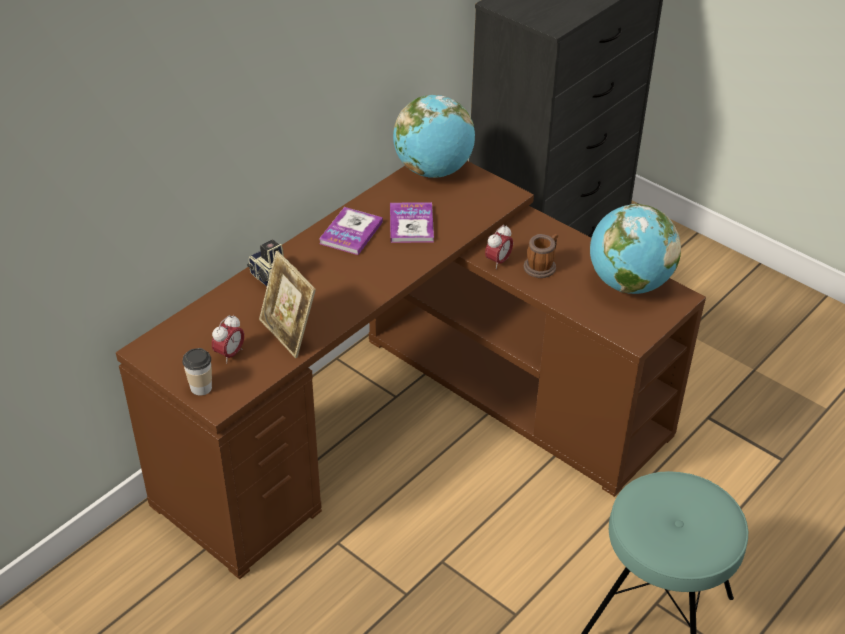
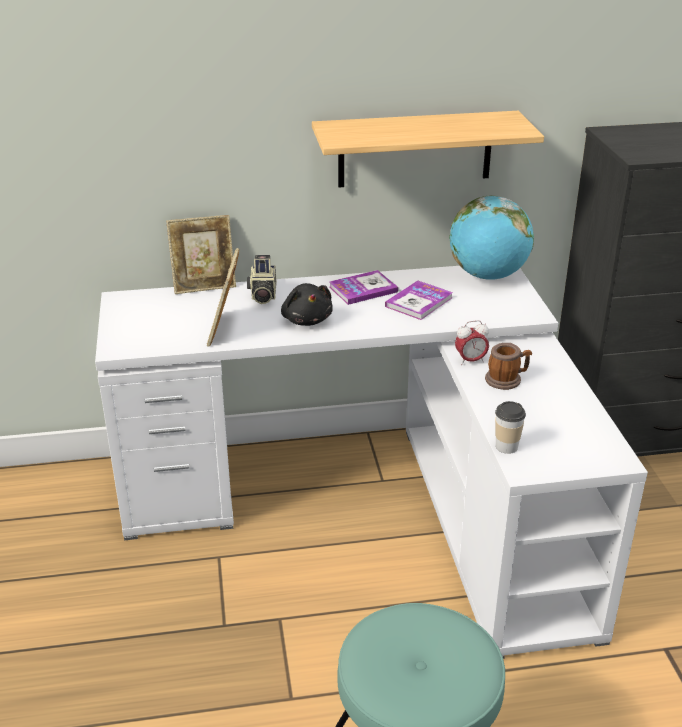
camera: 40 degrees right, 10 degrees down
(201, 388) = (120, 335): cup -> cup (506, 446)
(206, 296) = (204, 285): none -> picture frame
(230, 354) = (167, 324): alarm clock -> none
(344, 287) = (307, 319): none -> black plush toy
(354, 80) = (415, 149): none -> shelf
(413, 419) = (378, 503): brown desk -> white desk
(628, 283) = (575, 427): globe -> none

